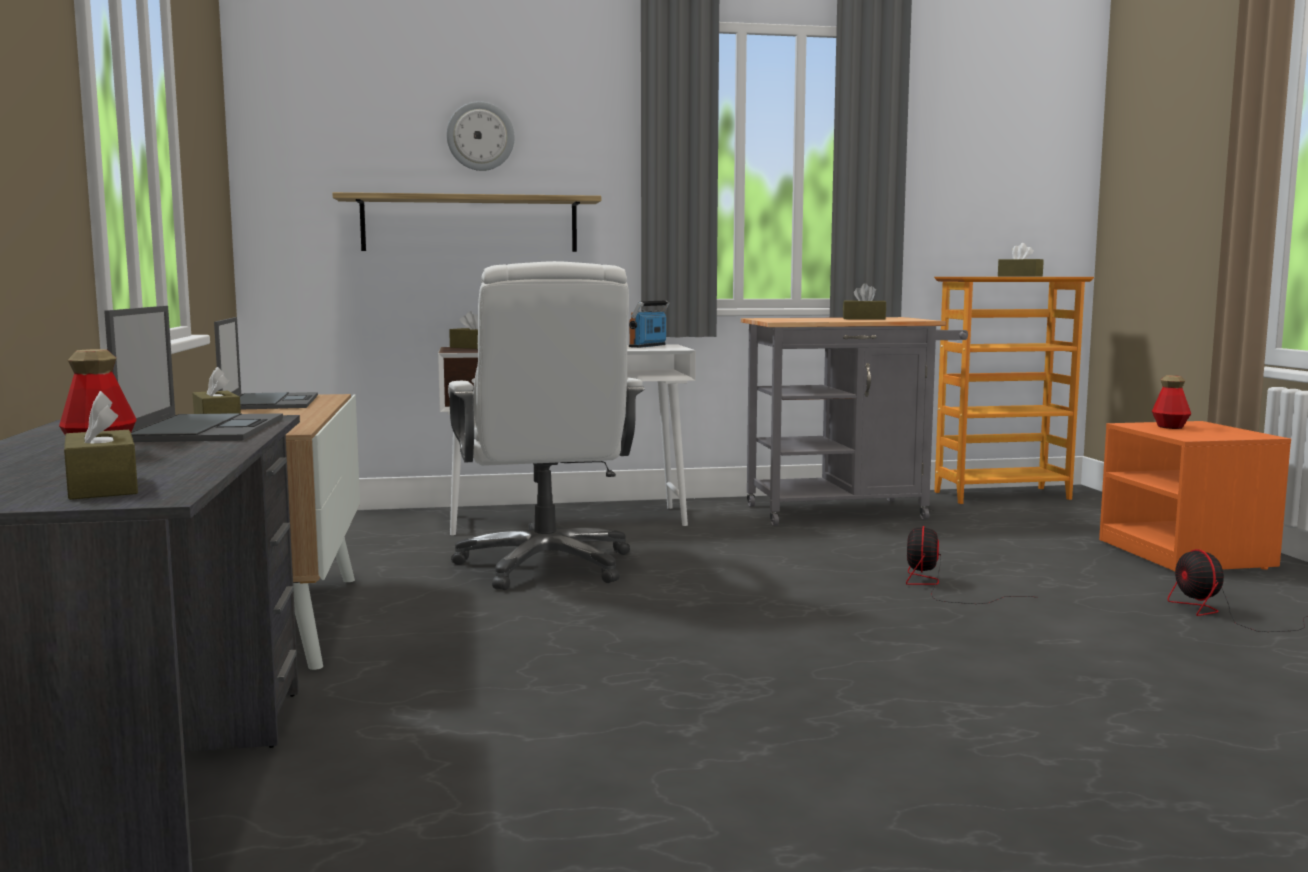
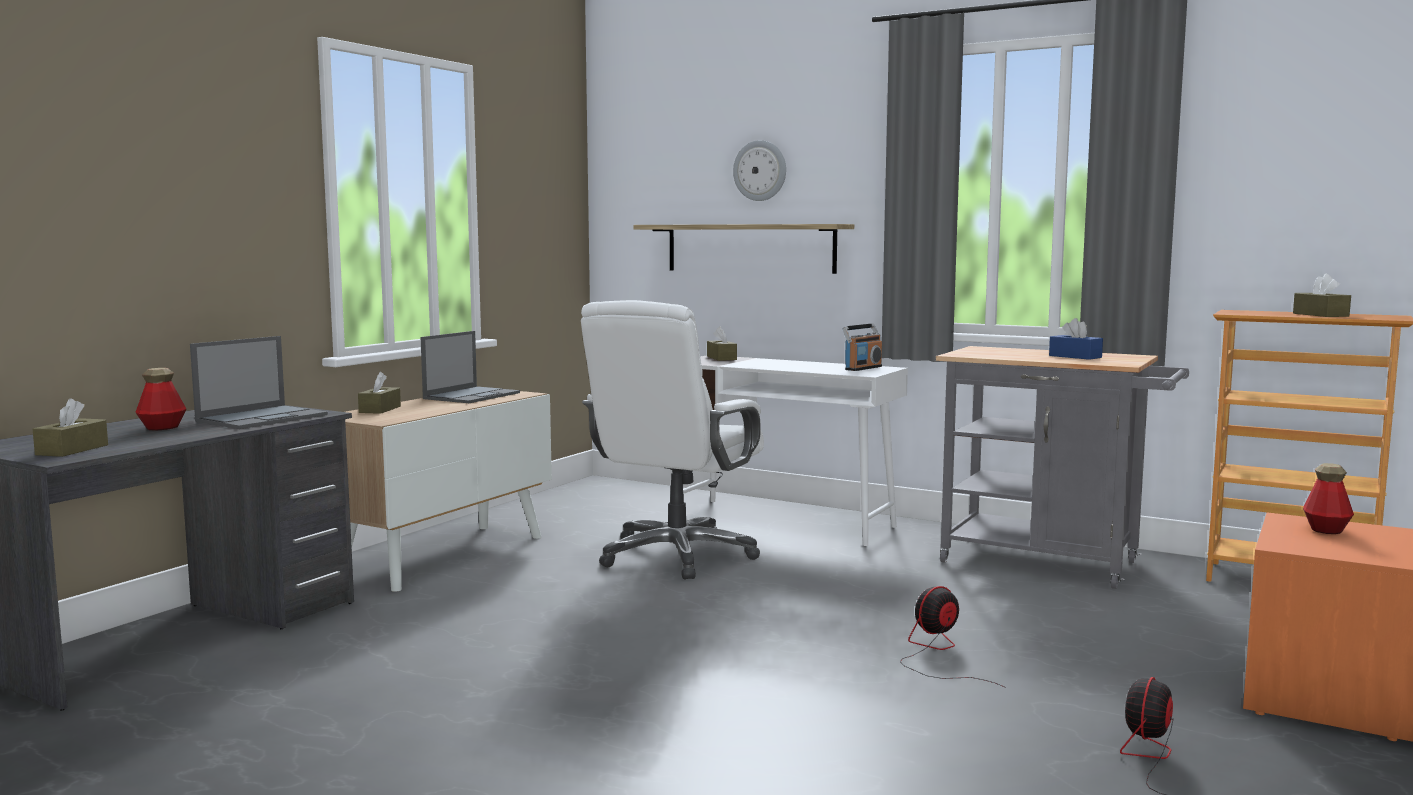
camera: 40 degrees right, 0 degrees up
(648, 346) = (863, 368): radio -> radio turned 150 degrees clockwise
(864, 319) = (1075, 356): brown tissue box -> blue tissue box

